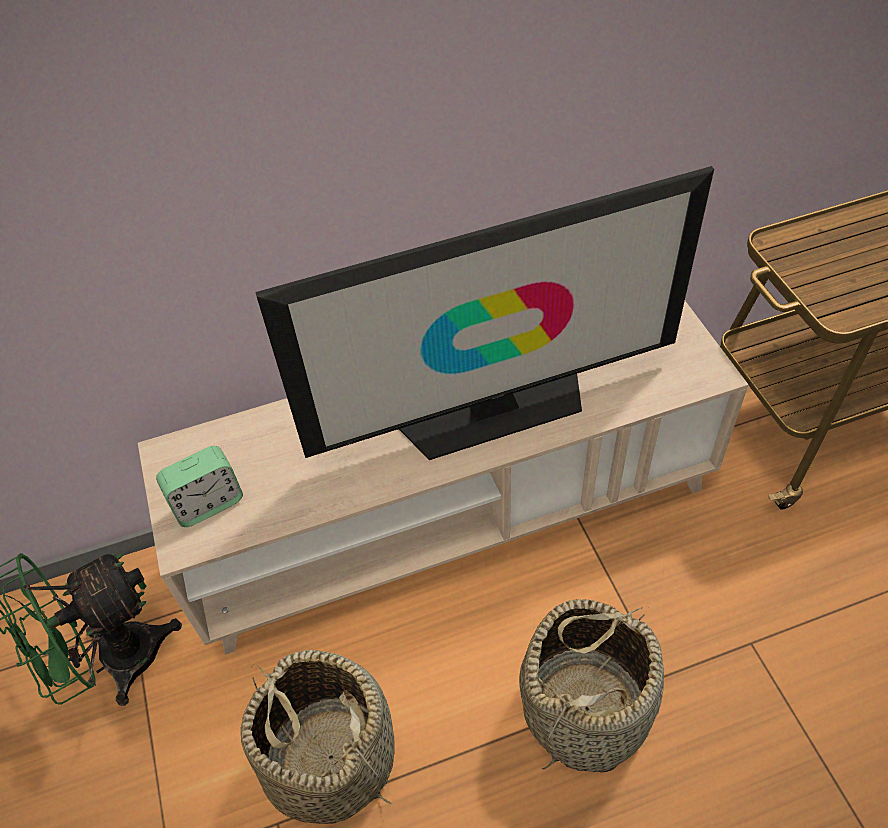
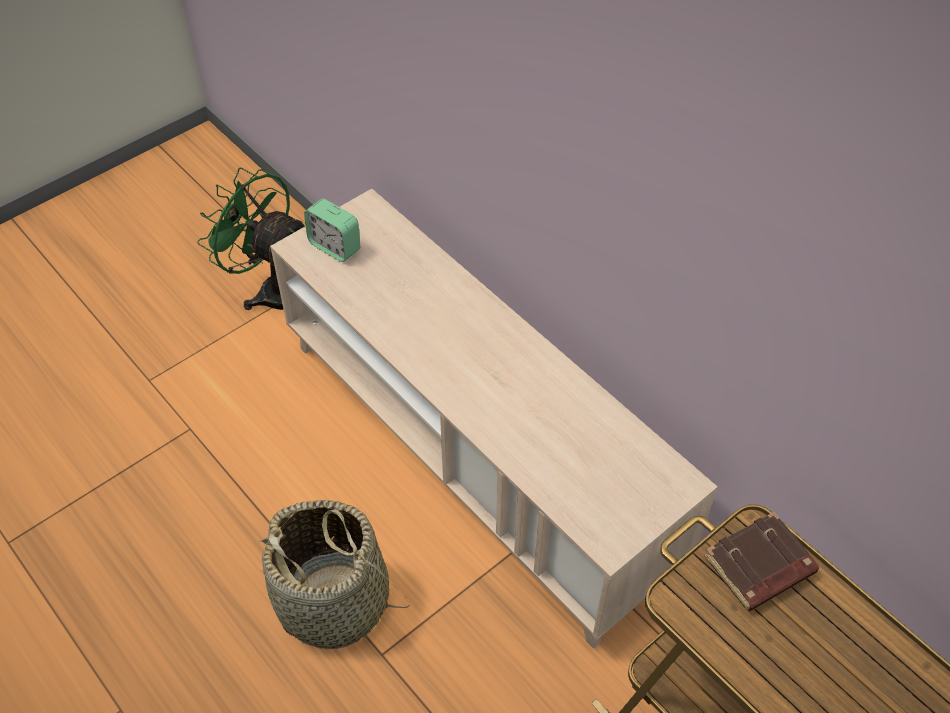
camera: 65 degrees right, 0 degrees up
(329, 758) = (243, 442): basket -> none
(494, 409) = (493, 388): television -> none
(816, 251) = (759, 567): none -> brown book

